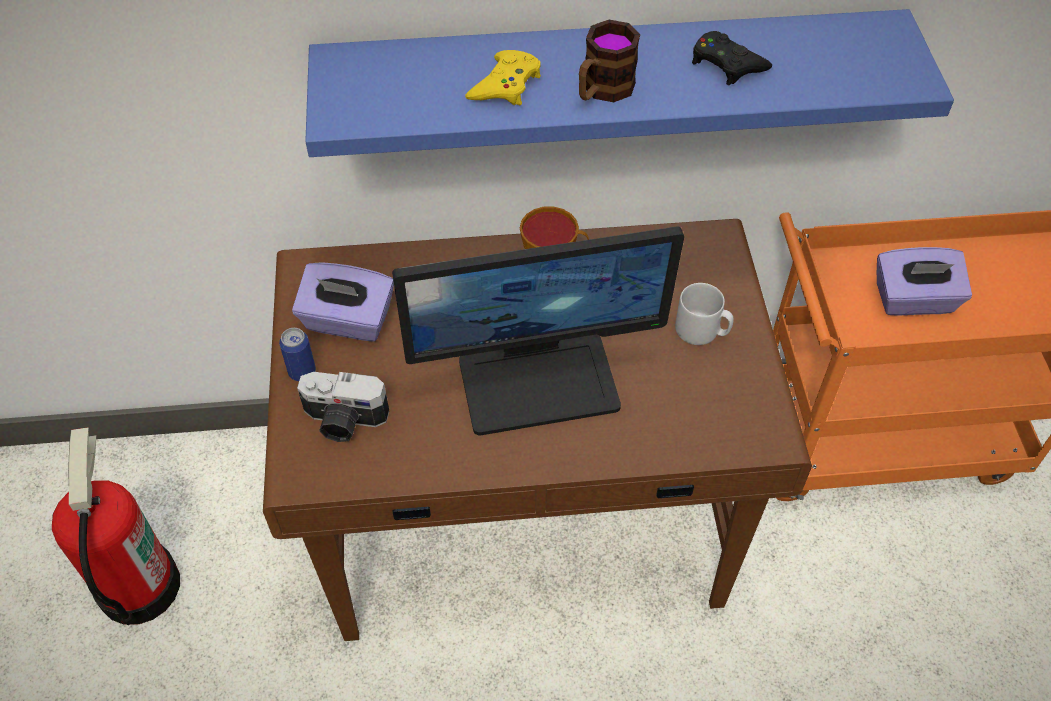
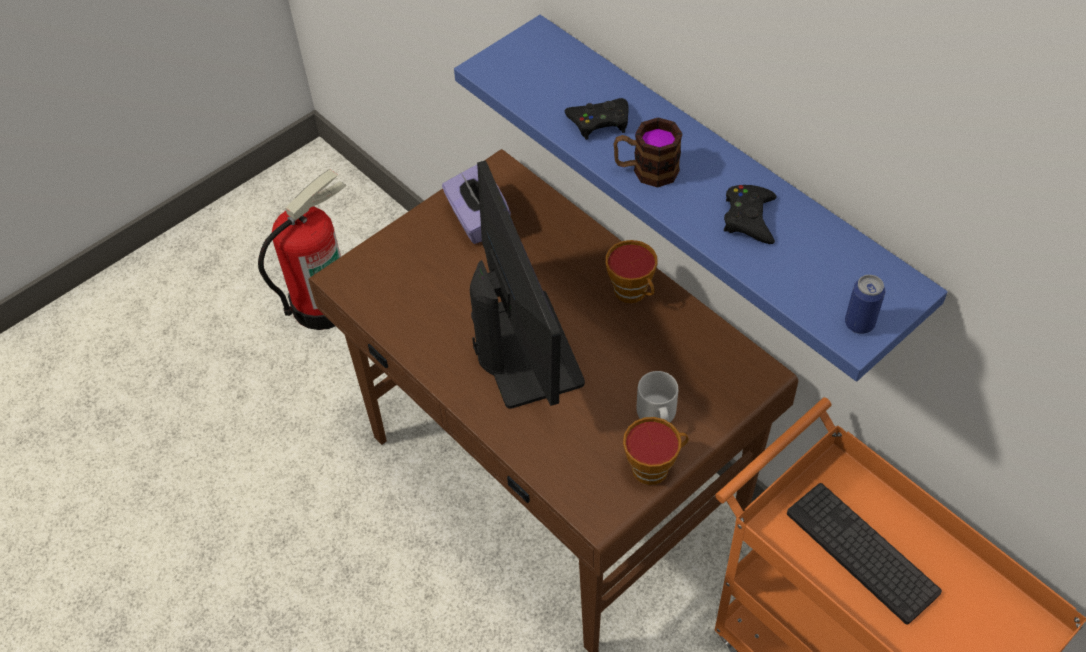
camera: 55 degrees right, 0 degrees up
(302, 372) = (418, 226): can -> can (859, 323)
(344, 421) = (400, 271): camera -> none
(506, 85) = (599, 122): yellow game controller -> black game controller
(539, 381) = (523, 349): monitor -> monitor turned 150 degrees counterclockwise
(754, 367) = (654, 467): none -> cup
(914, 300) = (861, 552): purple tissue box -> keyboard

